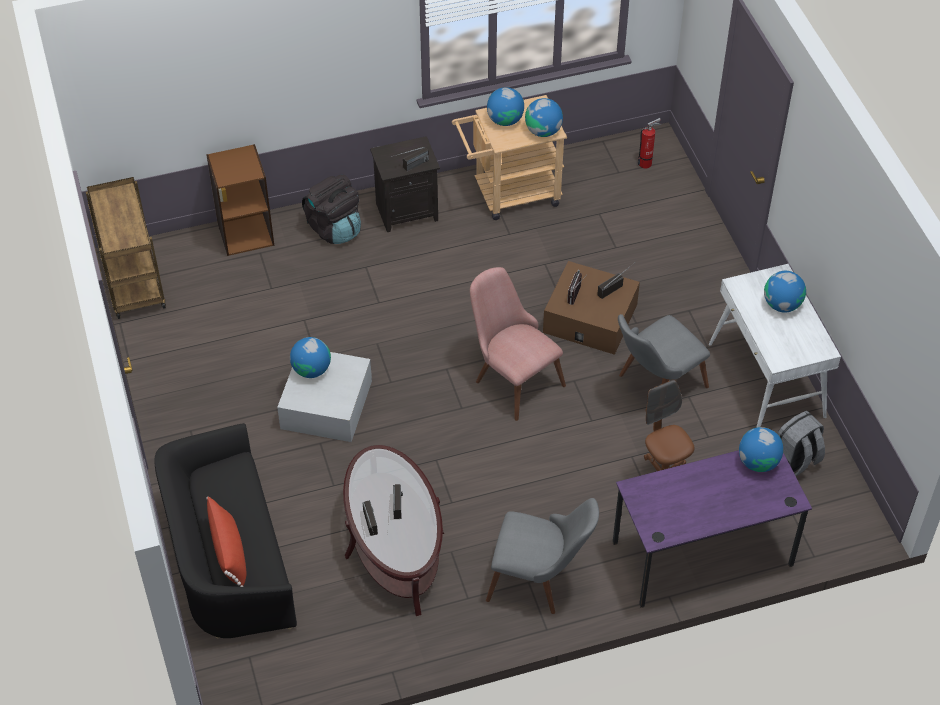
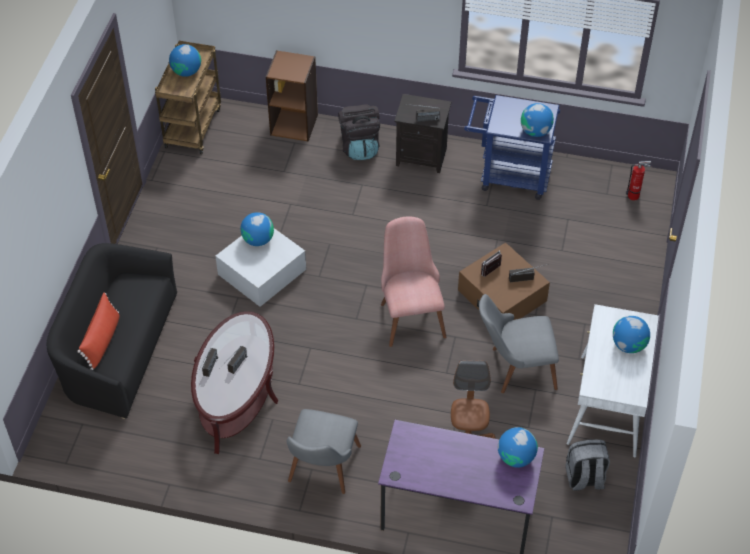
camera: 30 degrees right, 0 degrees up
(505, 120) = (512, 111): globe -> globe (186, 72)
(509, 194) = (508, 176): beige cart -> blue cart
(540, 580) = (321, 472): grey chair -> grey chair turned 60 degrees clockwise

